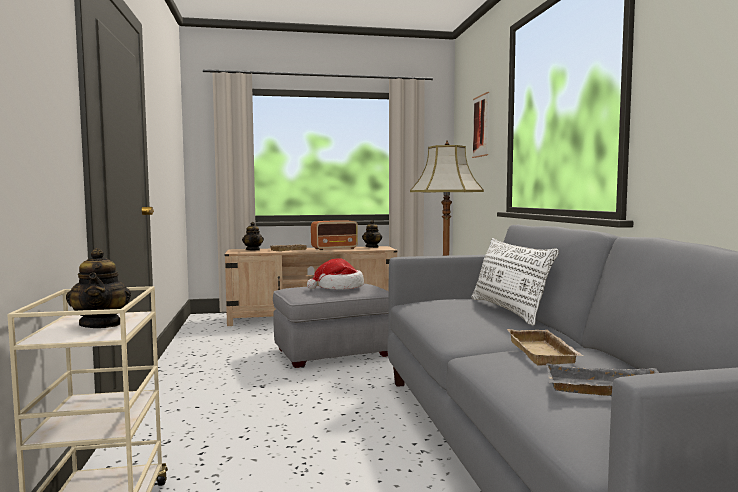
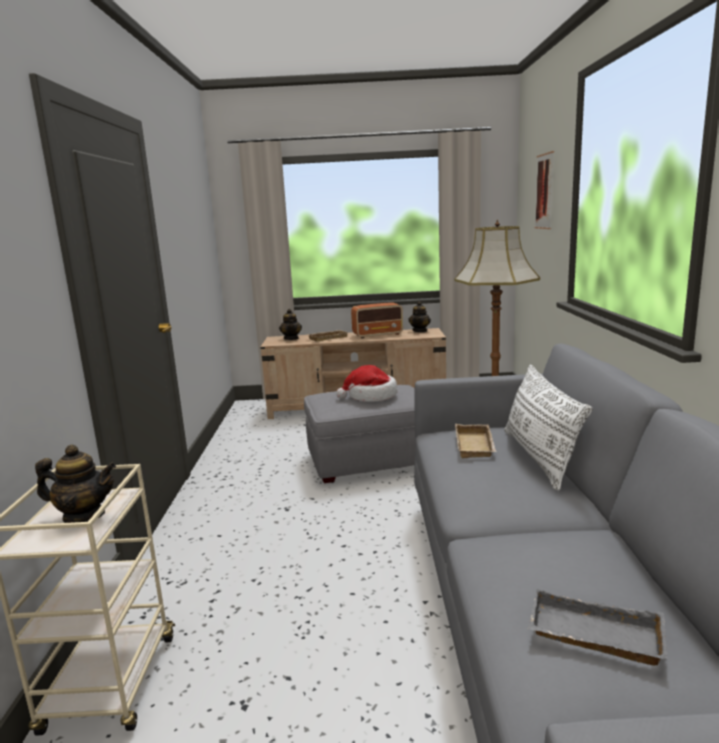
camera: 10 degrees right, 10 degrees up
(101, 324) = (84, 516): teapot -> teapot turned 75 degrees counterclockwise
(545, 353) = (551, 553): beige tray -> beige tray (476, 446)

